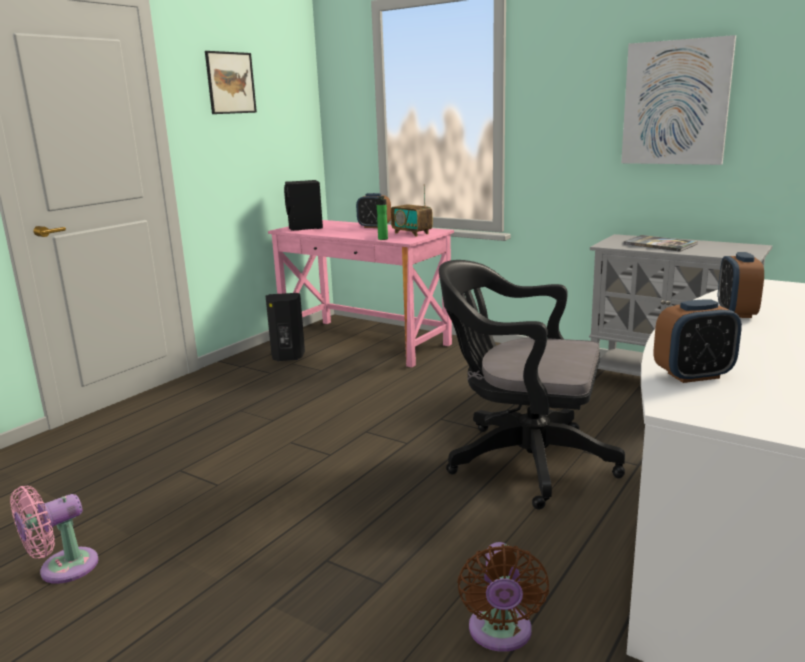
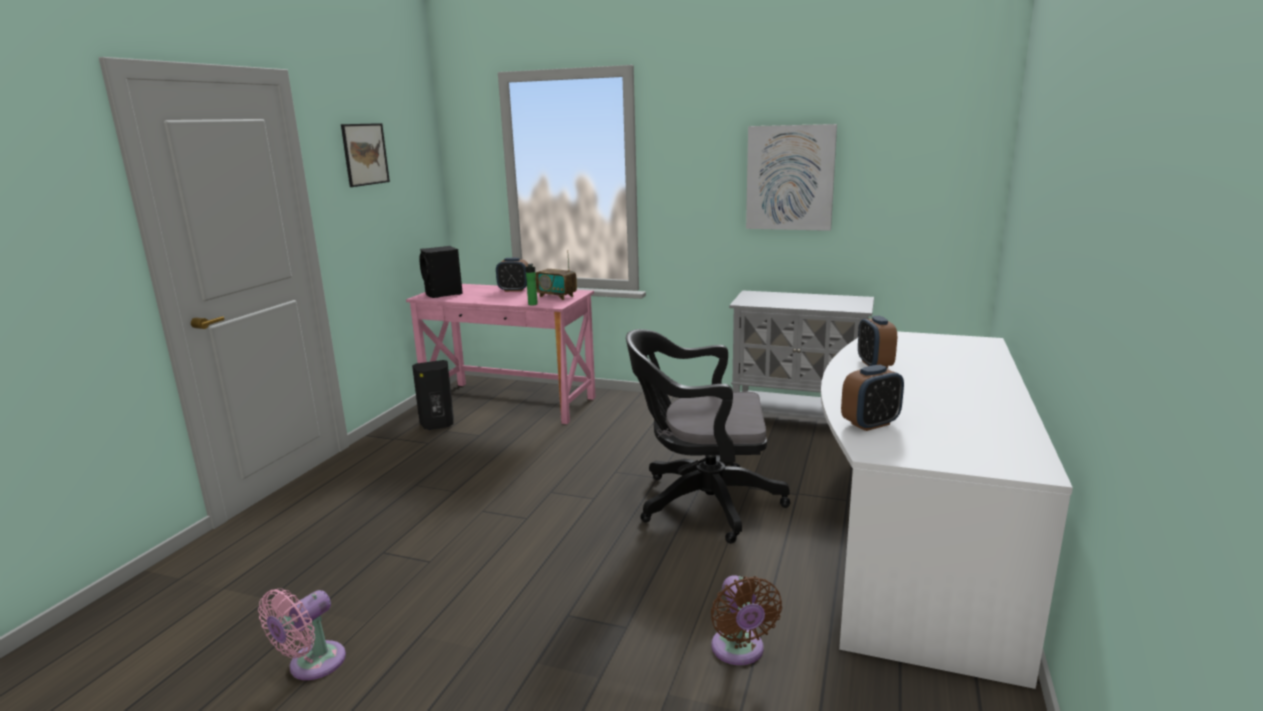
camera: 15 degrees left, 0 degrees up
(660, 244) = (786, 300): book -> none

